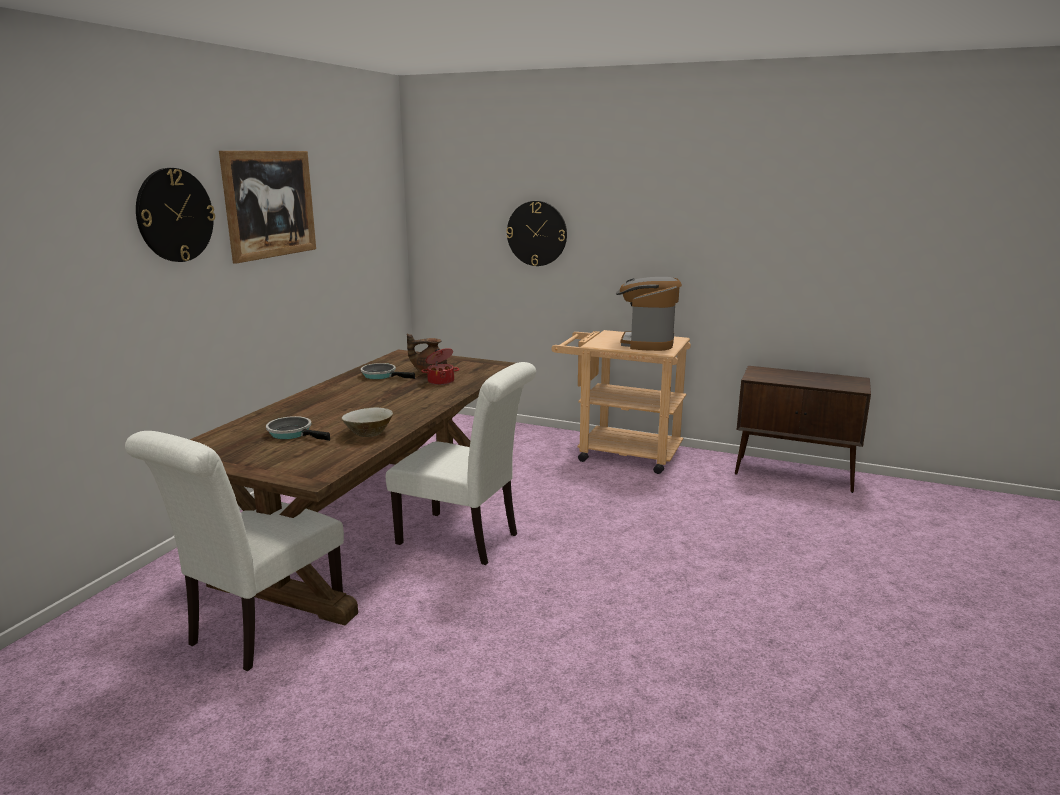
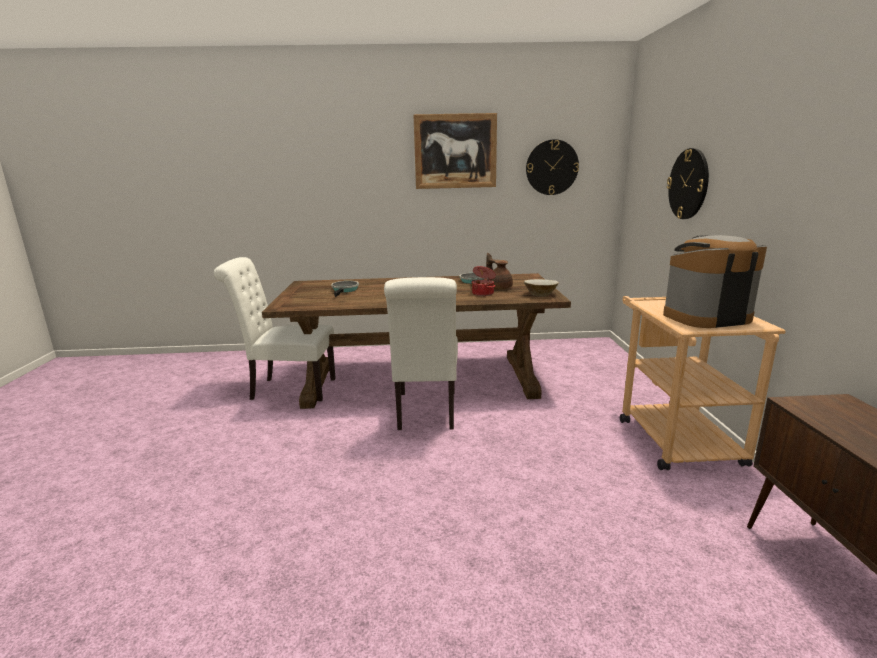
camera: 65 degrees right, 0 degrees up
(175, 215) = (374, 155): wall clock -> wall clock (552, 167)
(368, 433) = (359, 301): beige bowl -> beige bowl (540, 294)

